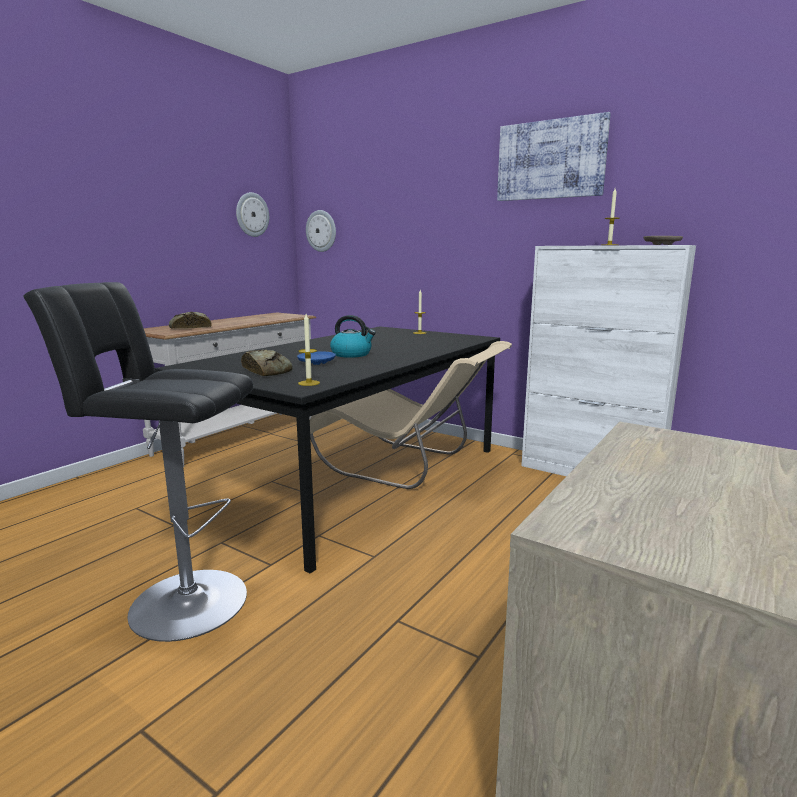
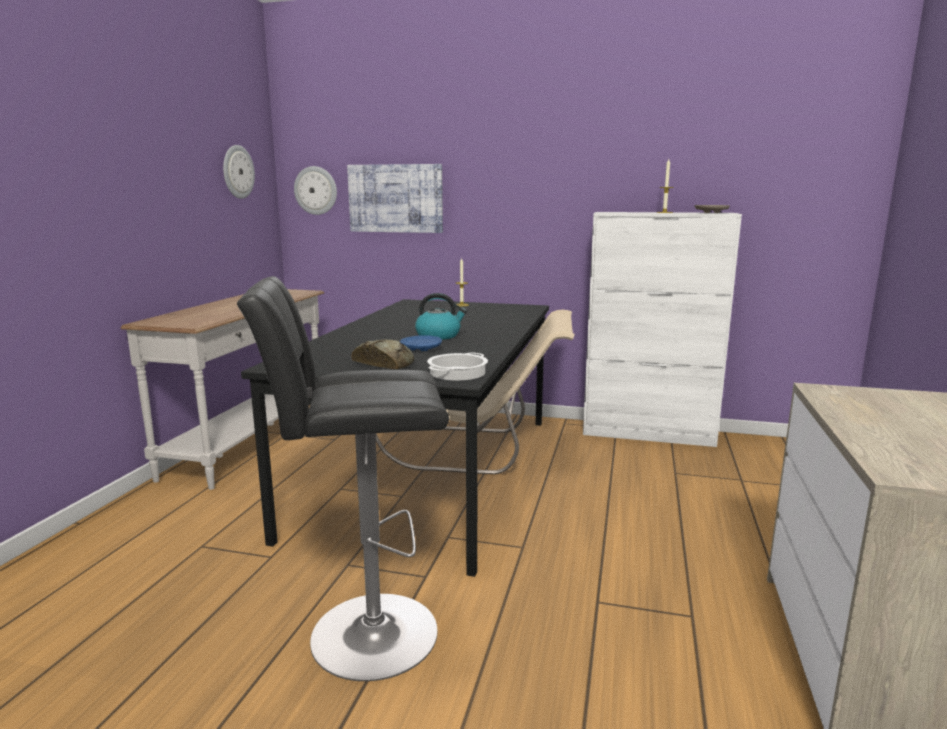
camera: 20 degrees left, 0 degrees up
(189, 327) = (202, 316): bread -> none
(309, 383) = (457, 373): candle -> cooking pot
(551, 160) = (594, 126): picture -> picture (395, 198)

